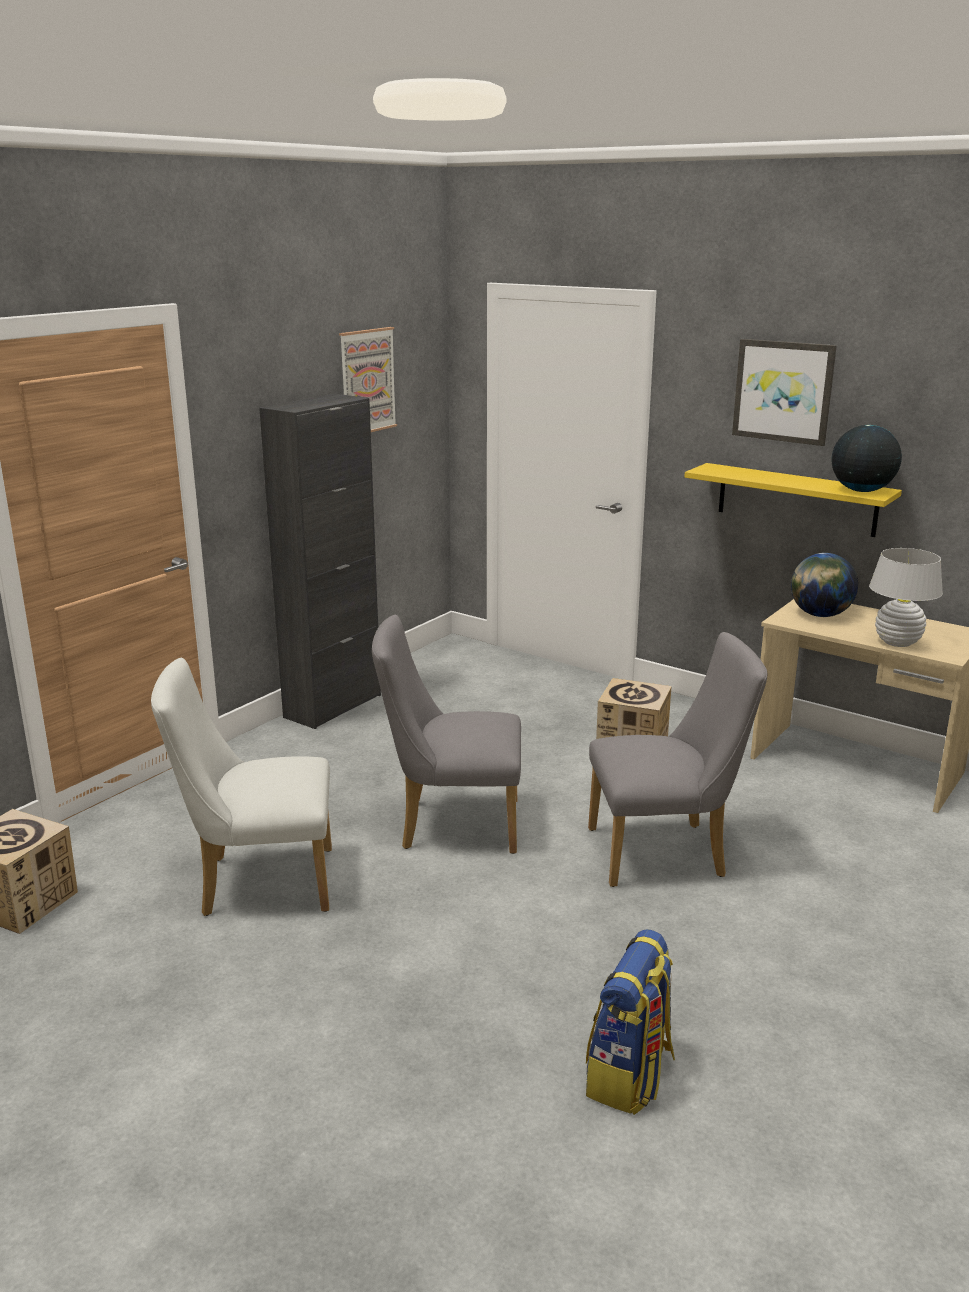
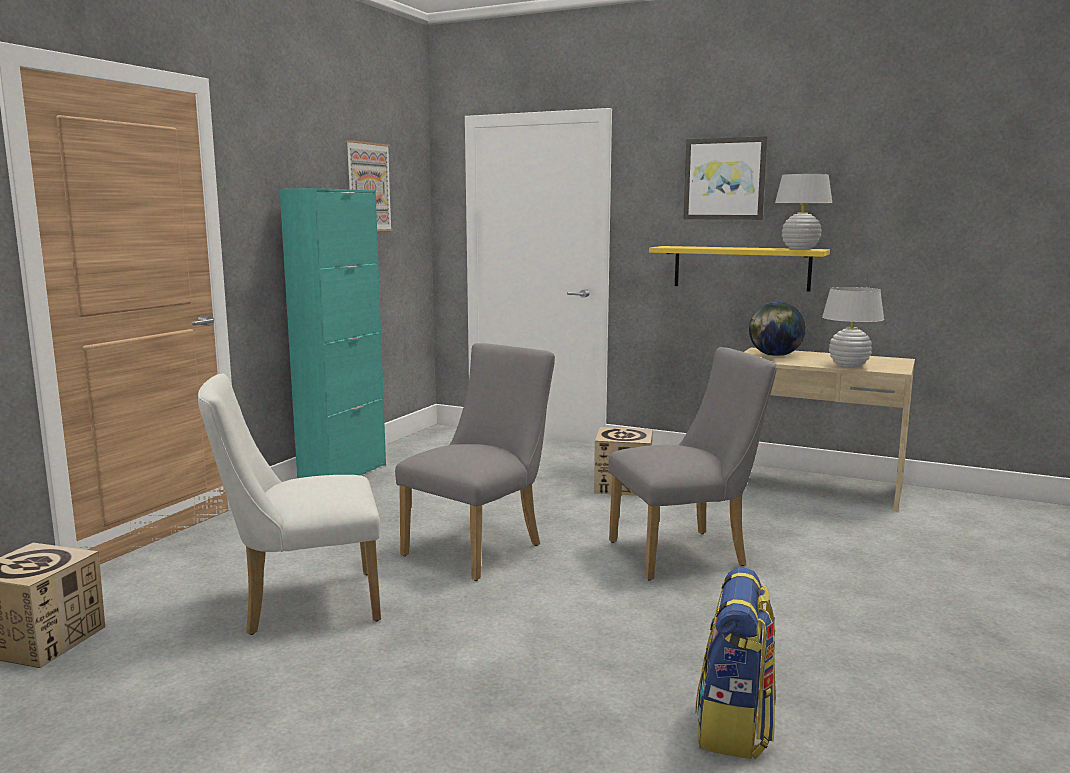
camera: 10 degrees left, 10 degrees down
(333, 706) = (343, 474): black cabinet -> turquoise cabinet
(450, 825) = (480, 547): grey chair -> grey chair turned 135 degrees clockwise
(861, 491) = (800, 249): globe -> white table lamp

